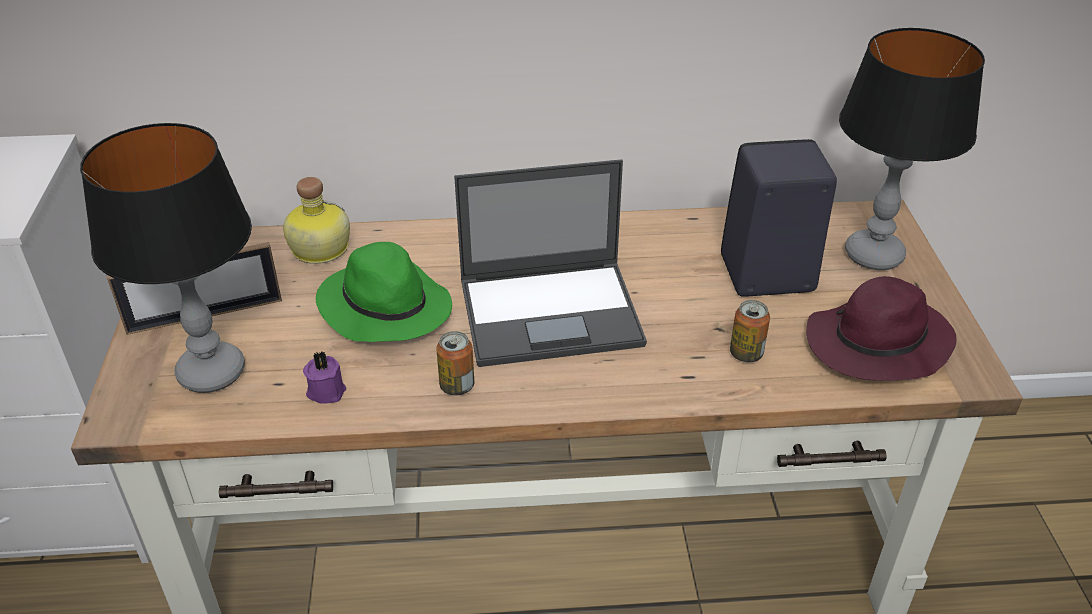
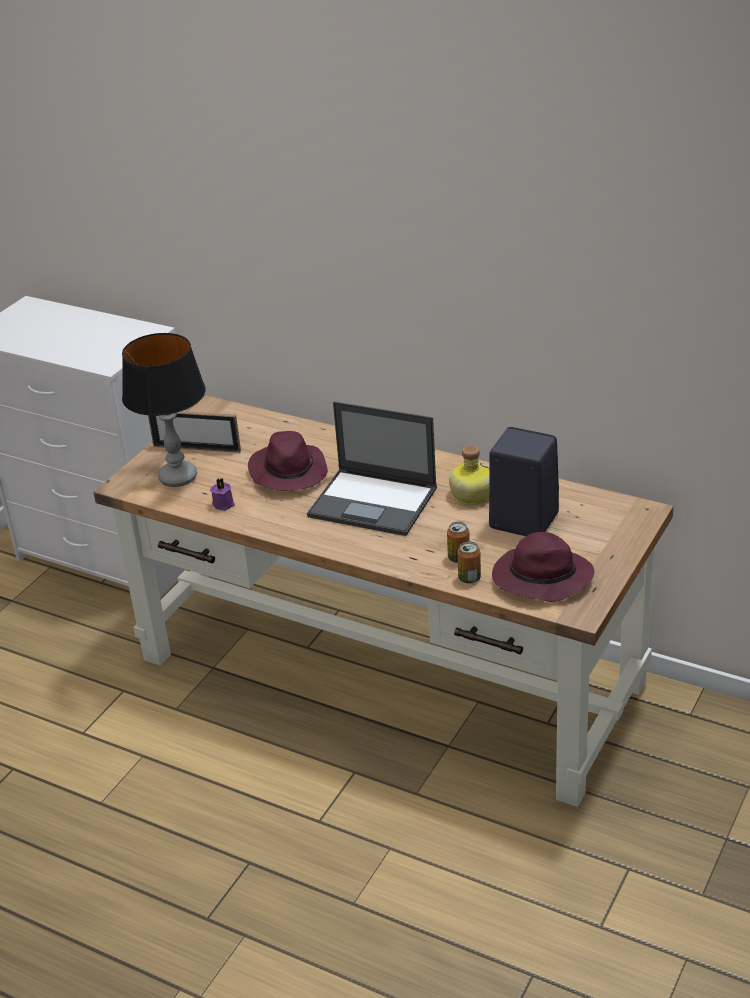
camera: 35 degrees right, 5 degrees down
(318, 248) = (282, 430): bottle -> bottle (470, 494)
(384, 307) = (288, 472): green hat -> purple hat
(457, 386) = (288, 522): can -> can (469, 578)
(874, 255) = (606, 532): table lamp -> none

